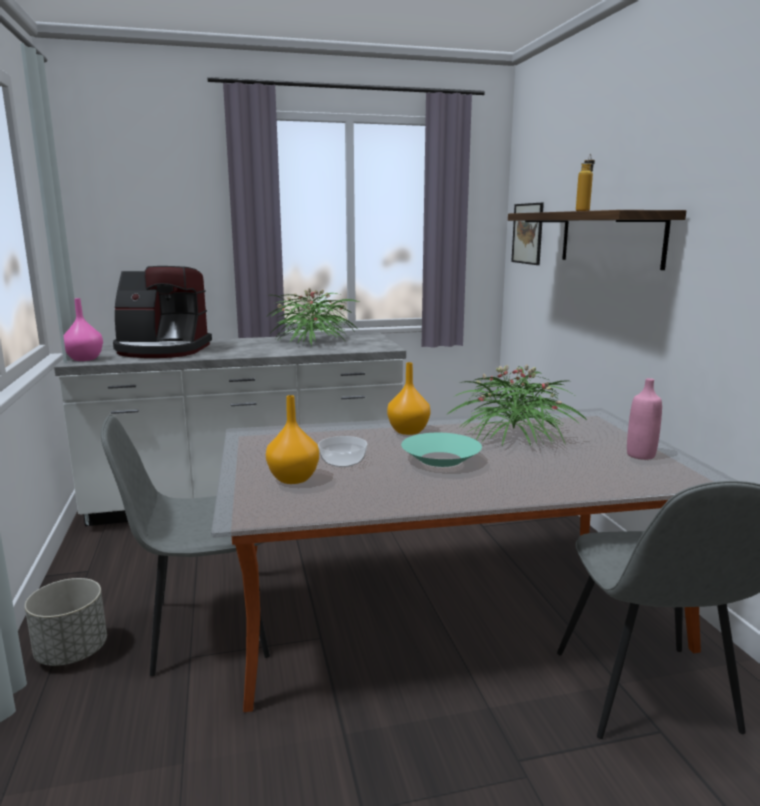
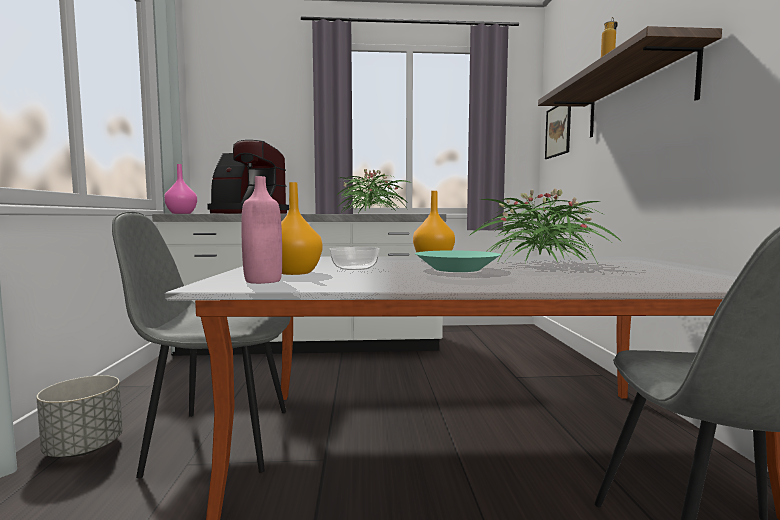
camera: 10 degrees right, 10 degrees down
(640, 455) = (689, 272): pink bottle -> pink bottle (263, 281)

